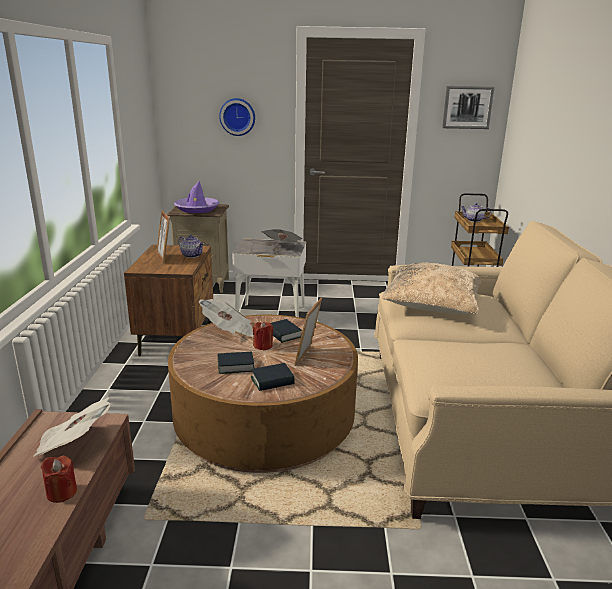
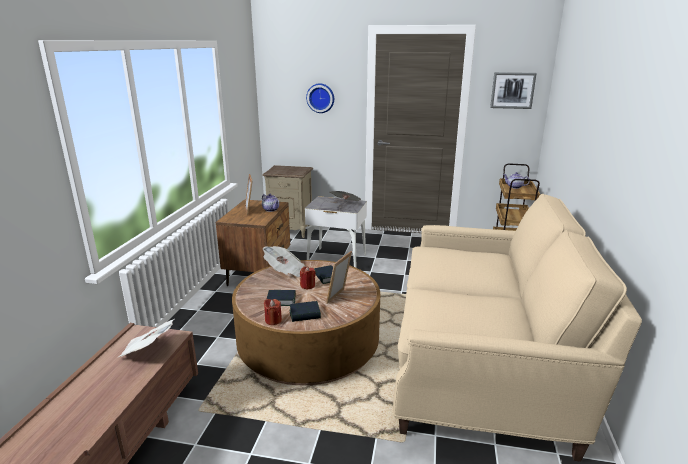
camera: 10 degrees right, 0 degrees up
(62, 492) = (130, 385): red candle -> red candle (273, 320)
(197, 209) = (286, 171): purple hat -> none
(432, 302) = (450, 258): beige pillow -> none

